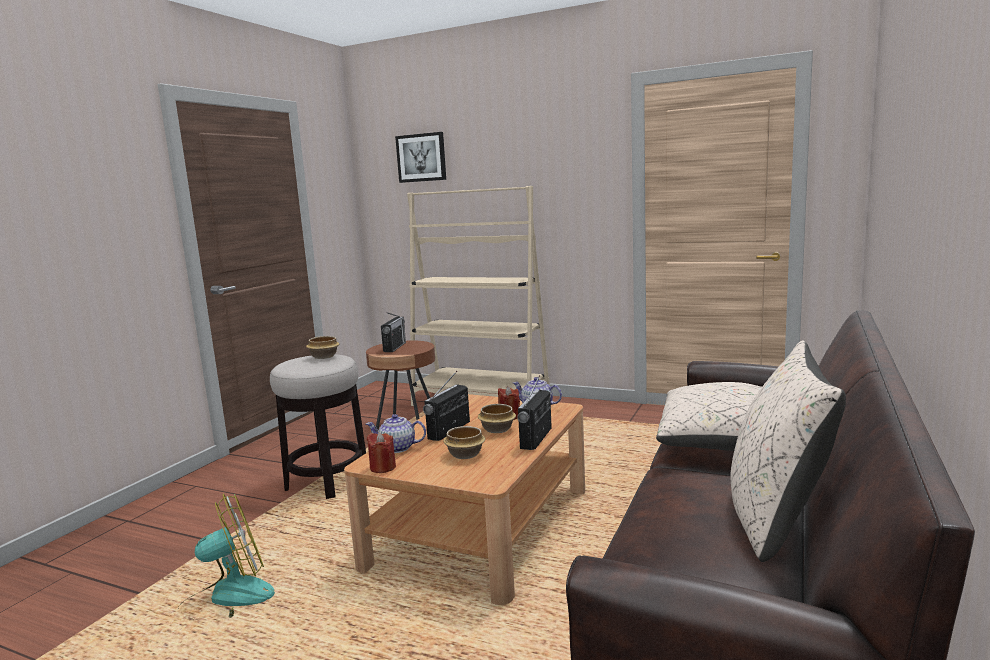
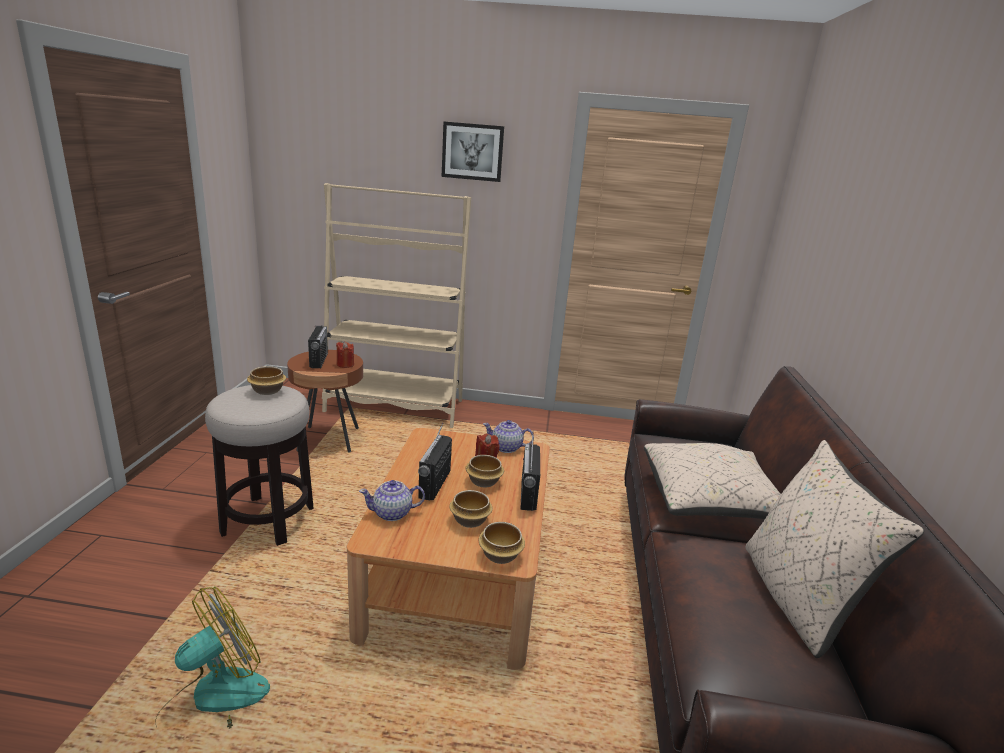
camera: 20 degrees left, 10 degrees up
(383, 467) = (391, 544): red candle -> red candle (345, 364)
(421, 157) = (336, 141): picture -> picture (472, 152)
(478, 478) = (501, 555): none -> bowl

